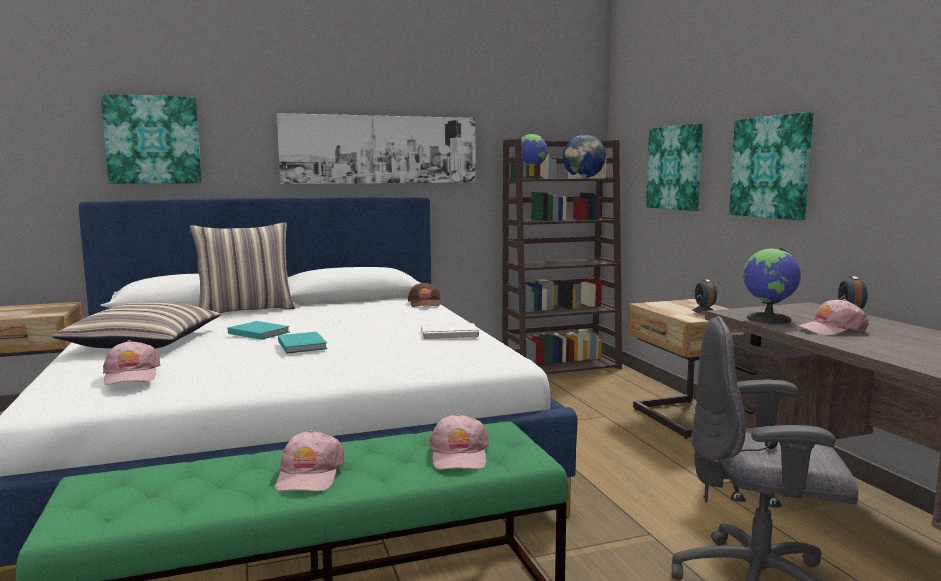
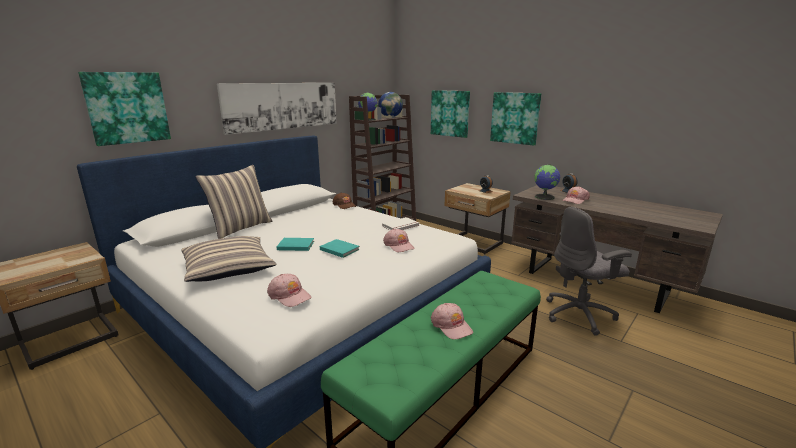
camera: 30 degrees left, 10 degrees up
(459, 455) = (494, 295): pink cap -> pink cap (399, 245)

